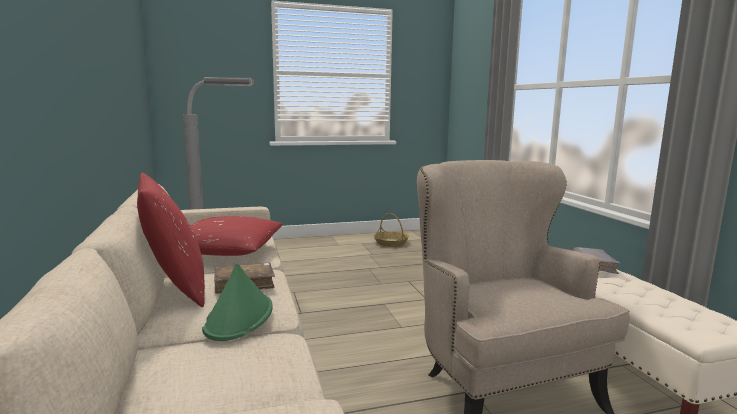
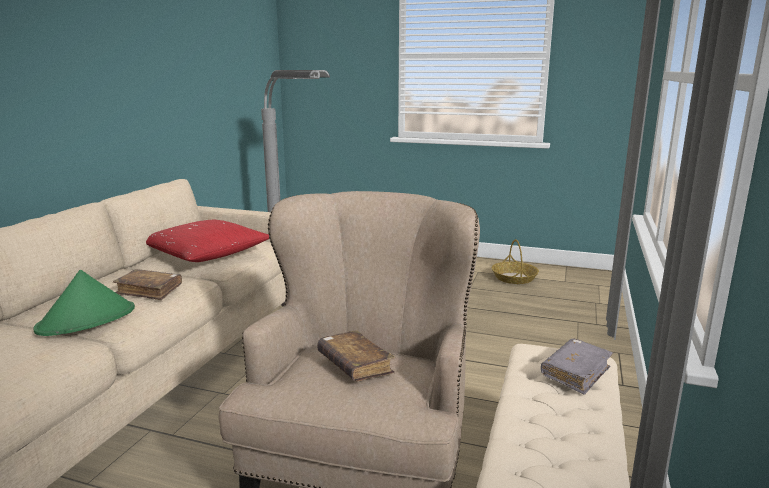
camera: 35 degrees right, 5 degrees up
(175, 288) = (105, 281): red pillow -> none
(512, 287) = (355, 365): none -> brown book

